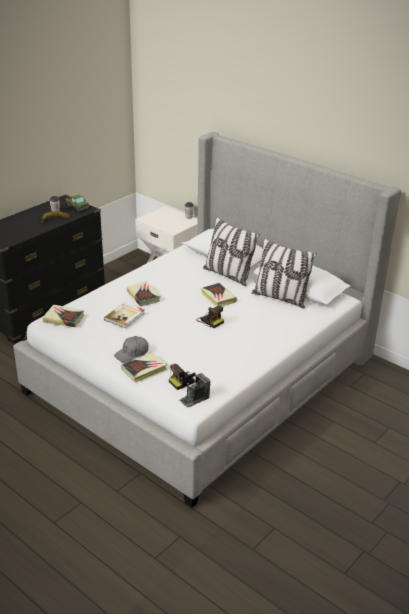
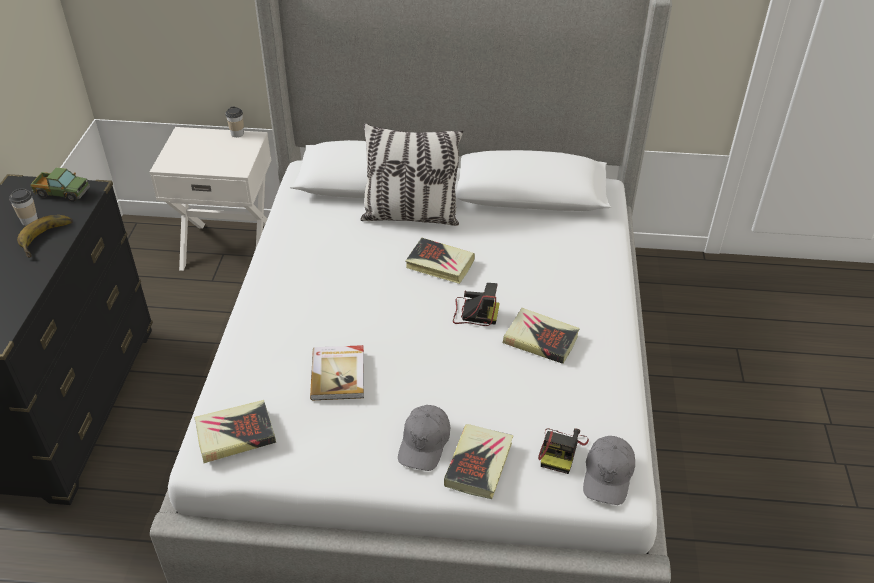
camera: 35 degrees left, 10 degrees up
(143, 296) = (325, 317): book -> book (540, 339)
(194, 399) = (608, 475): camera -> grey cap
(280, 298) = (525, 223): pillow -> none

